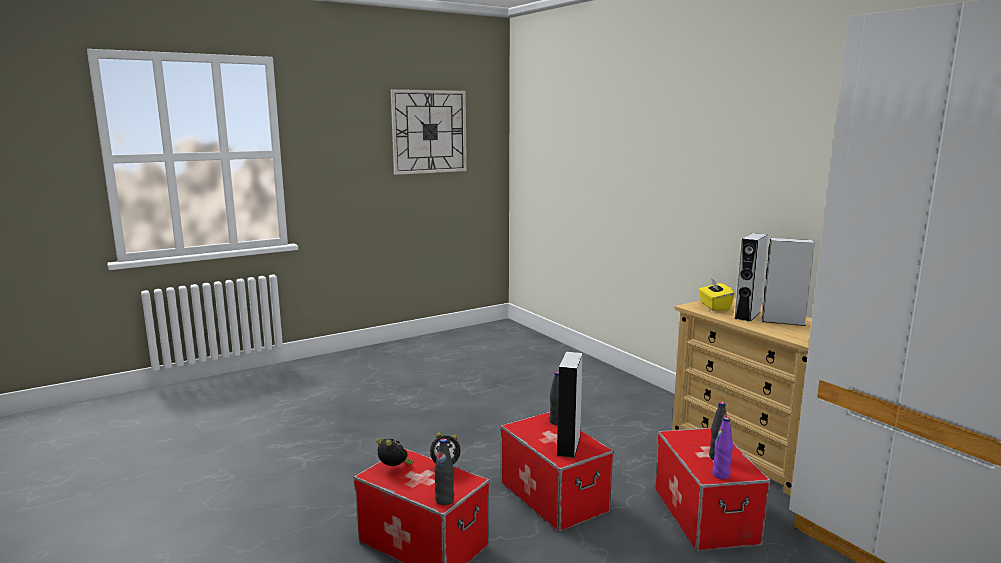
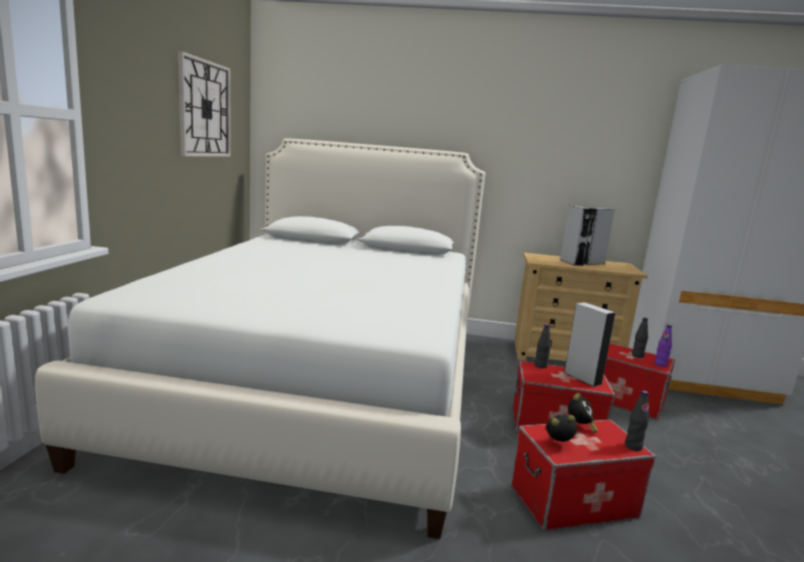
camera: 50 degrees left, 0 degrees up
(440, 388) = (323, 381): none -> white bed
(714, 307) = (545, 260): yellow tissue box -> none

